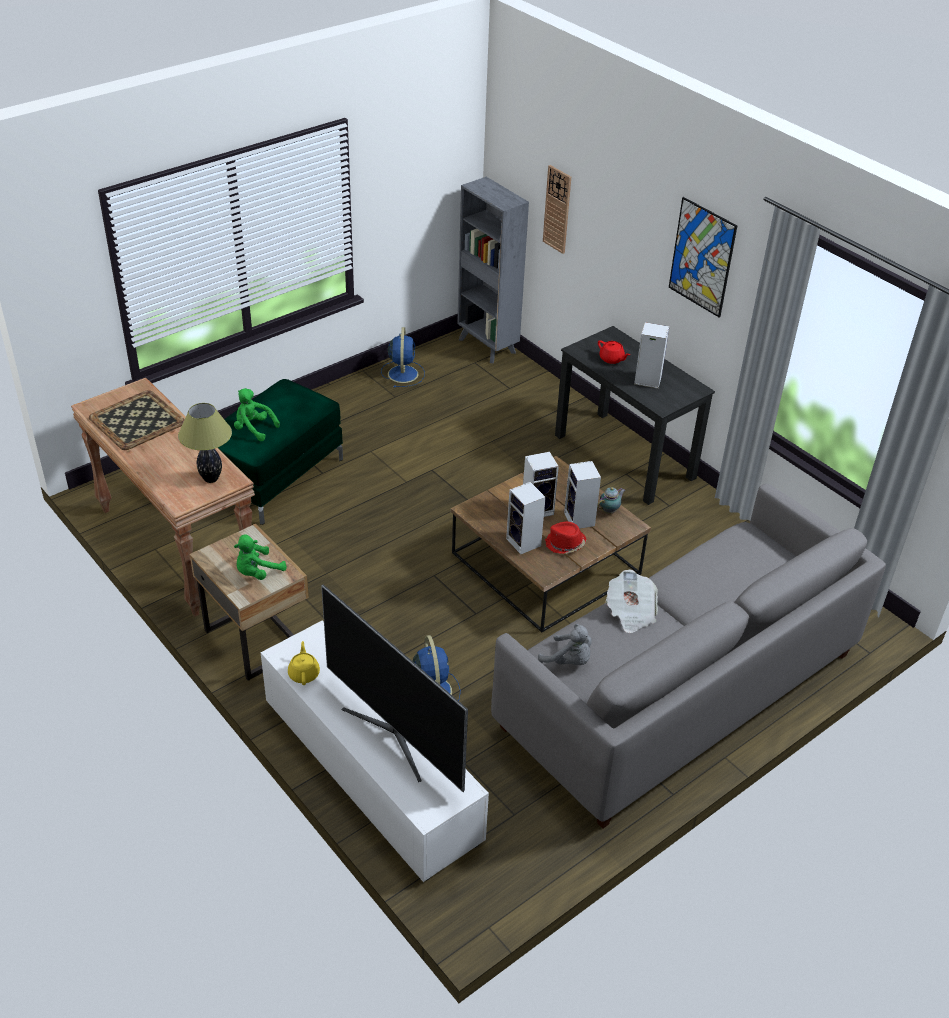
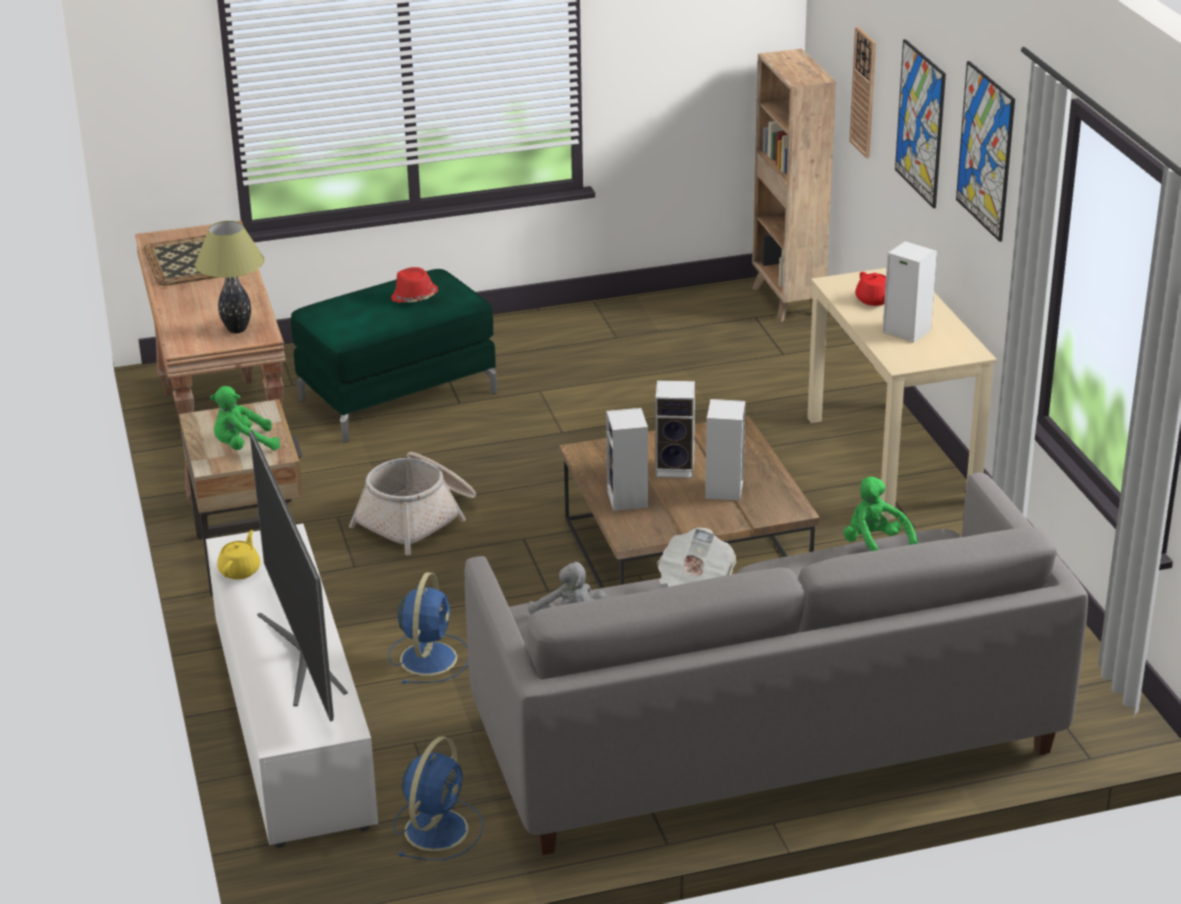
camera: 25 degrees right, 10 degrees down
(253, 429) = (360, 312): green plush toy -> green plush toy (875, 546)
(353, 576) = (418, 518): none -> basket
(403, 373) = (646, 313): blue fan -> blue fan (437, 828)
(487, 346) = (787, 302): grey bookcase -> brown bookcase
(565, 544) = (682, 512): red hat -> red hat (414, 298)
(609, 511) = (774, 488): teapot -> none
(624, 456) = (891, 459): black desk -> beige desk
(625, 234) = (920, 123): none -> picture

